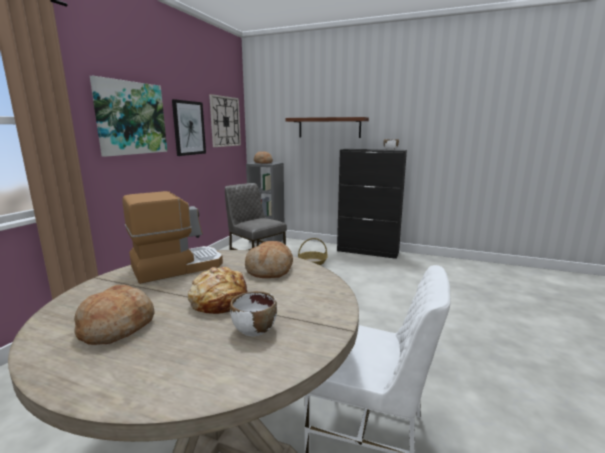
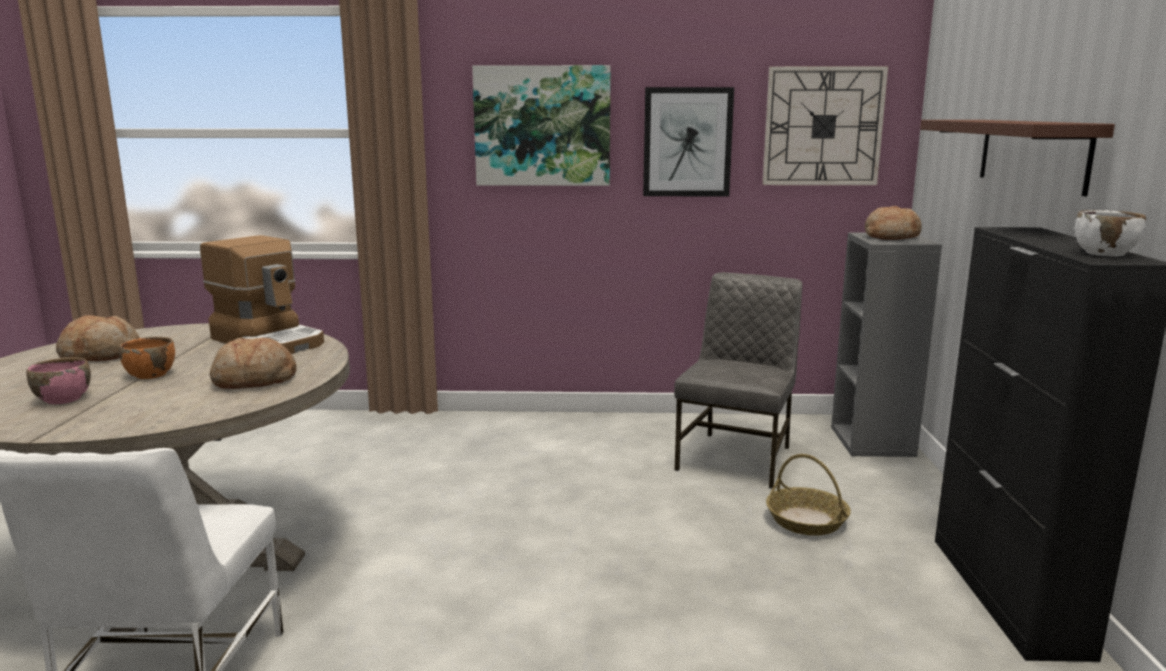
camera: 70 degrees right, 0 degrees up
(219, 300) = (151, 374): bread -> orange bowl
(254, 329) = (63, 399): white bowl -> pink bowl

